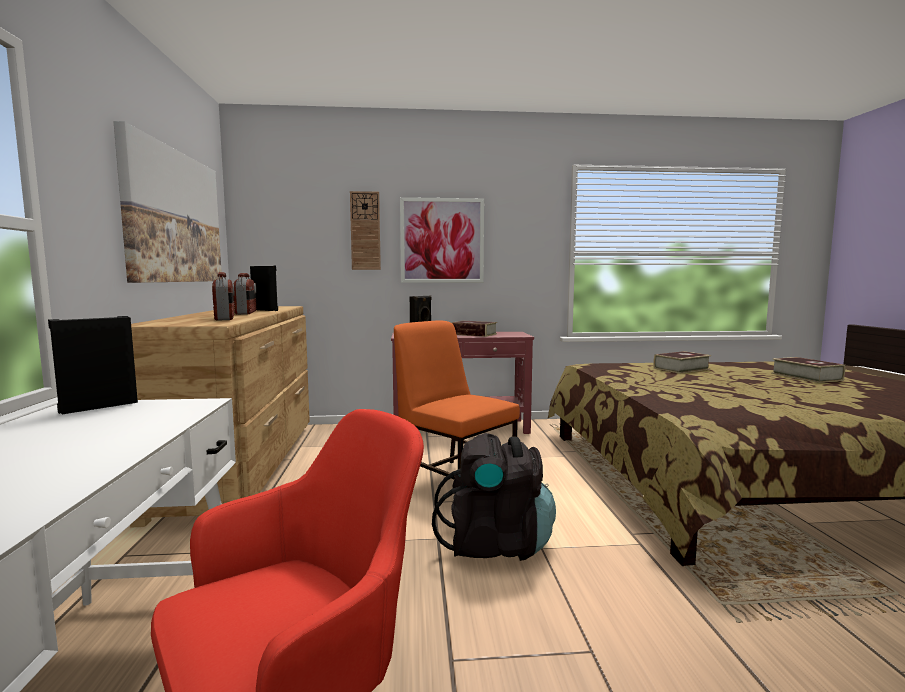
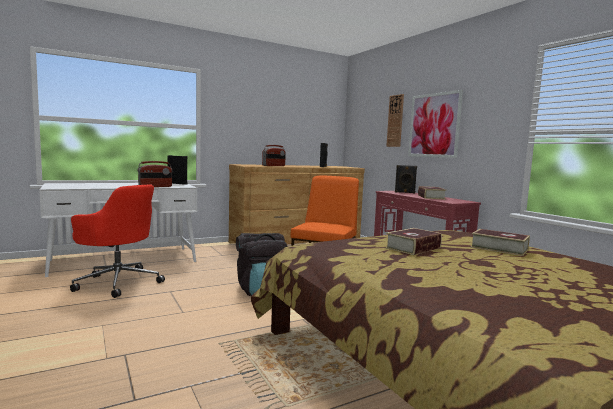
camera: 65 degrees right, 0 degrees up
(174, 217) = (288, 120): picture -> none
(246, 313) = (304, 166): radio -> radio (155, 186)
(806, 376) = (571, 284): book -> book (413, 248)

